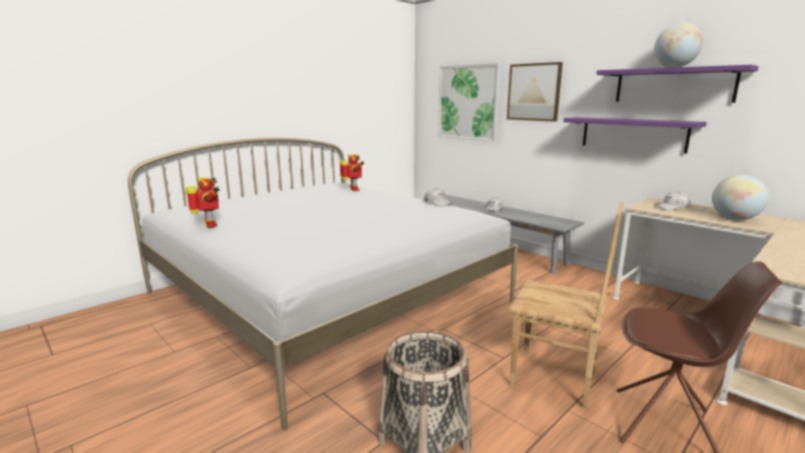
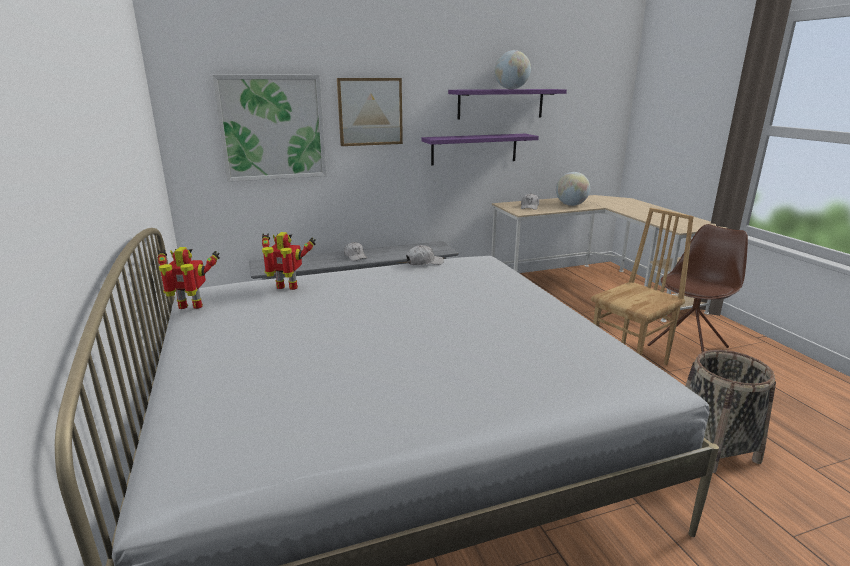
camera: 65 degrees left, 5 degrees up
(209, 225) = (395, 425): toy robot -> toy robot (191, 307)

